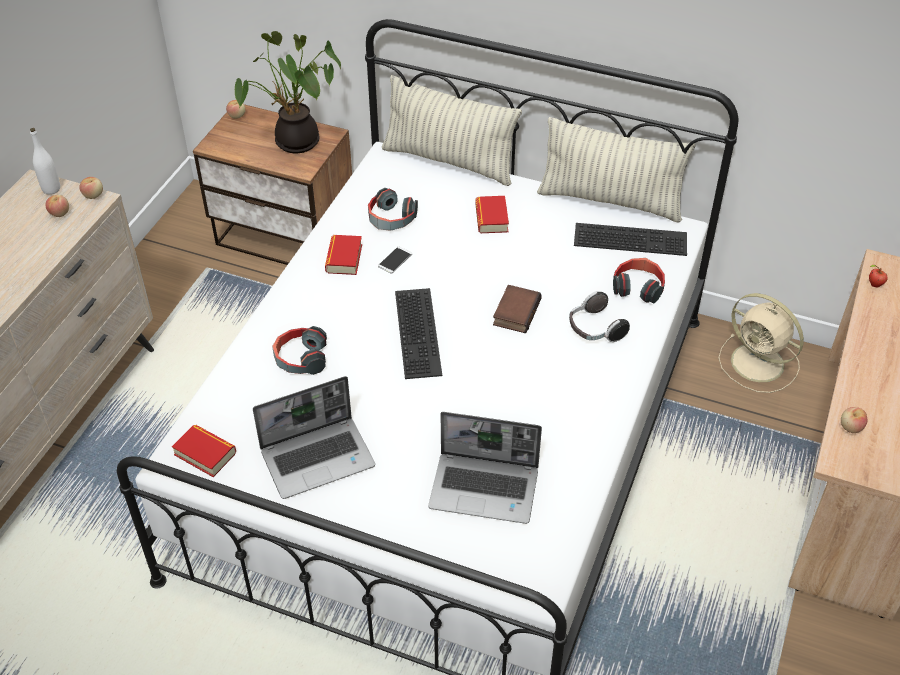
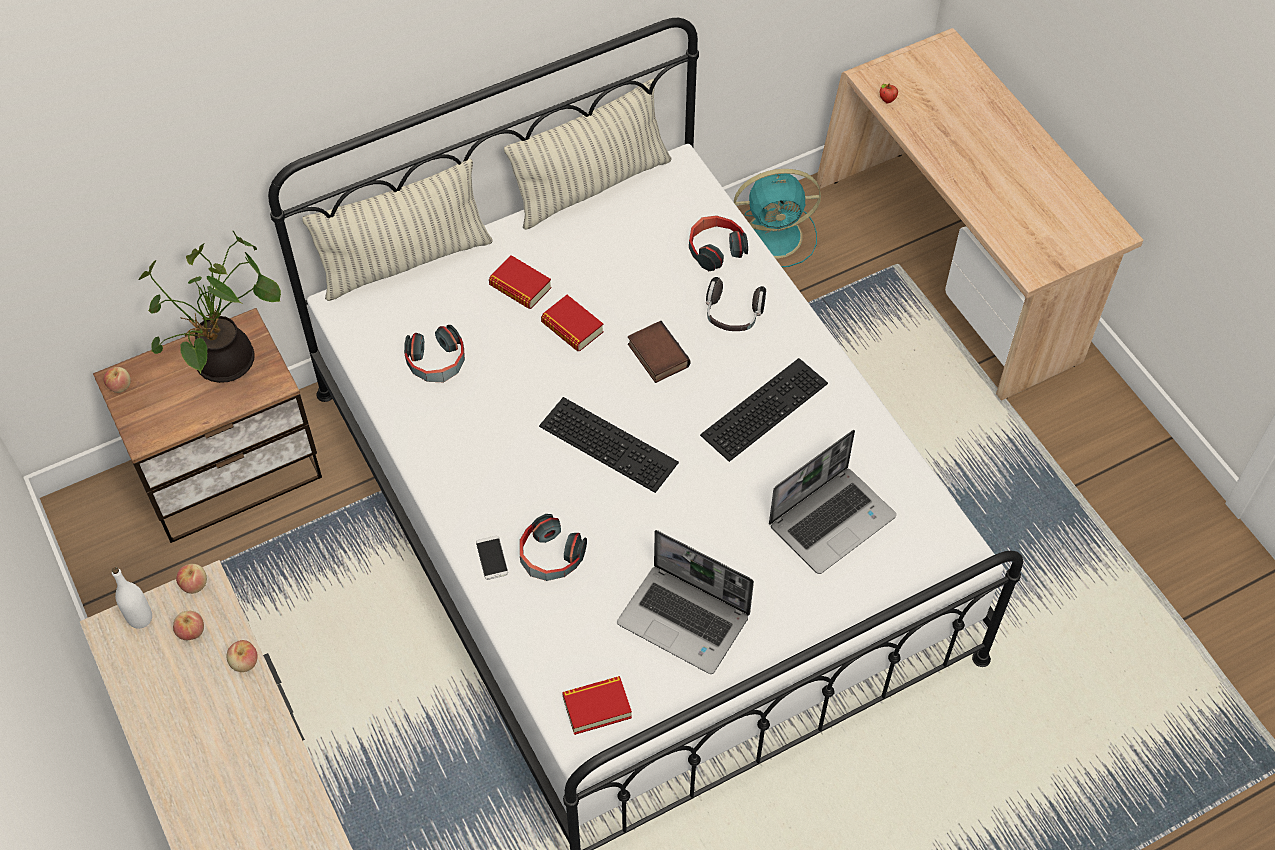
camera: 50 degrees left, 10 degrees up
(318, 457) = (685, 620): laptop -> laptop turned 105 degrees clockwise
(344, 258) = (452, 436): book -> book (572, 327)
(395, 260) = (497, 398): phone -> phone (492, 558)
(631, 238) = (653, 207): keyboard -> keyboard (763, 406)
(759, 364) = (776, 235): beige fan -> turquoise fan
(851, 427) = (1009, 237): apple -> apple (244, 662)

